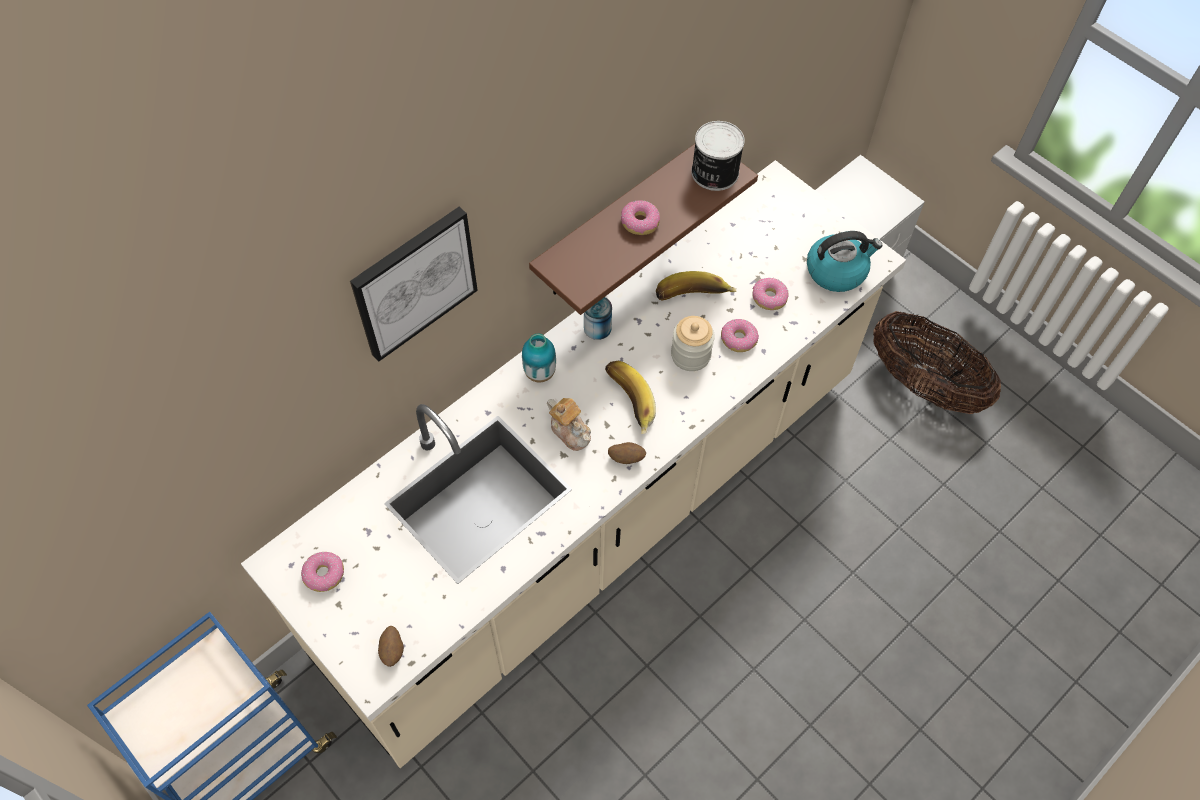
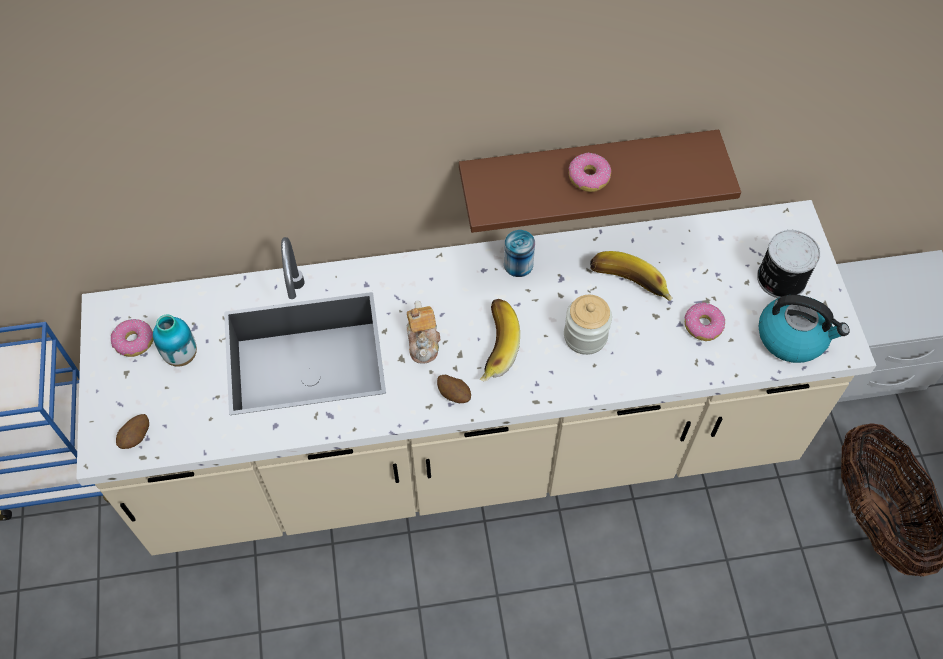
camera: 35 degrees right, 0 degrees up
(414, 282) = (308, 114): picture -> none
(540, 373) = (436, 276): vase -> vase (181, 356)
(714, 173) = (697, 168): can -> can (780, 278)
(738, 339) = (642, 347): donut -> none

